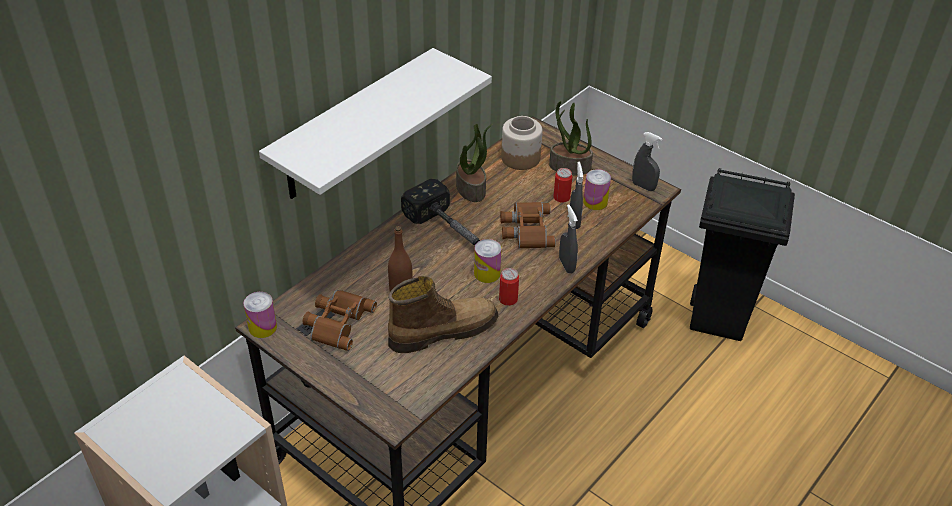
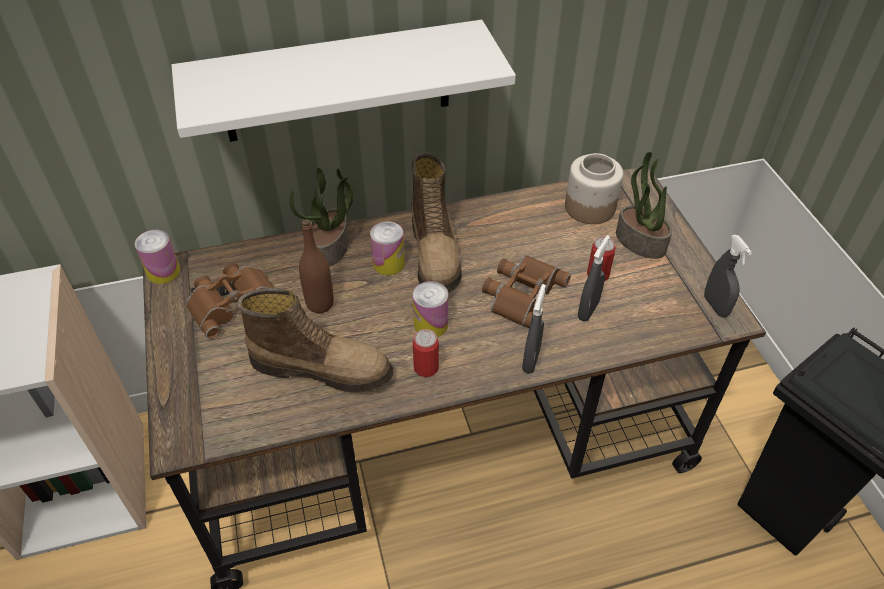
camera: 35 degrees right, 5 degrees up
(448, 229) = (436, 254): hammer -> boot
(471, 189) = (502, 219): potted plant -> potted plant (330, 248)
(595, 202) = (635, 298): can -> can (388, 263)

